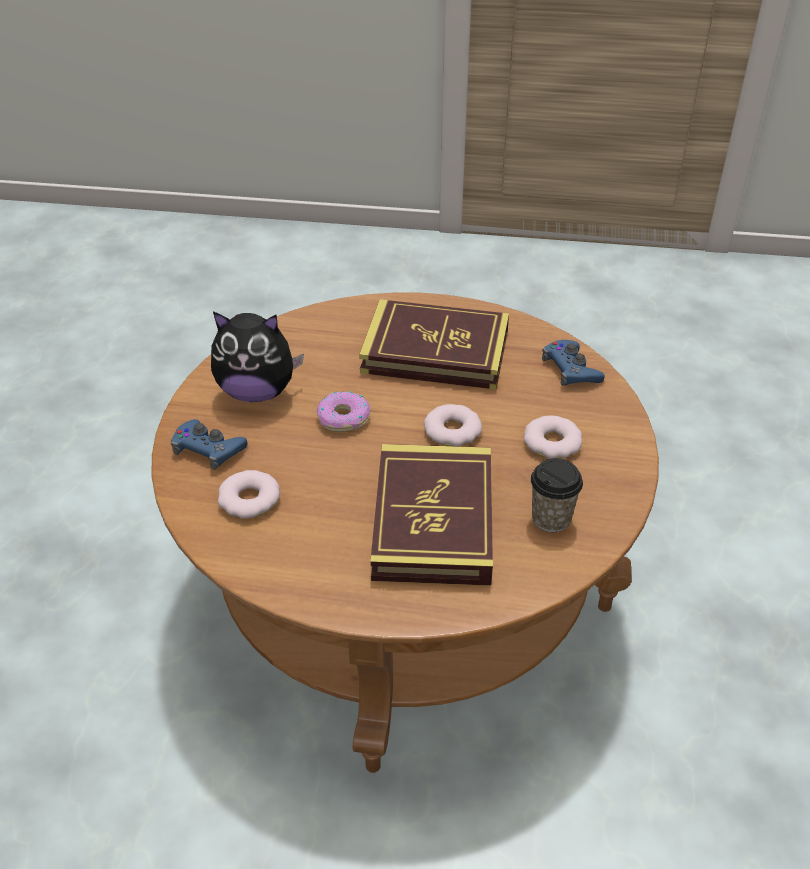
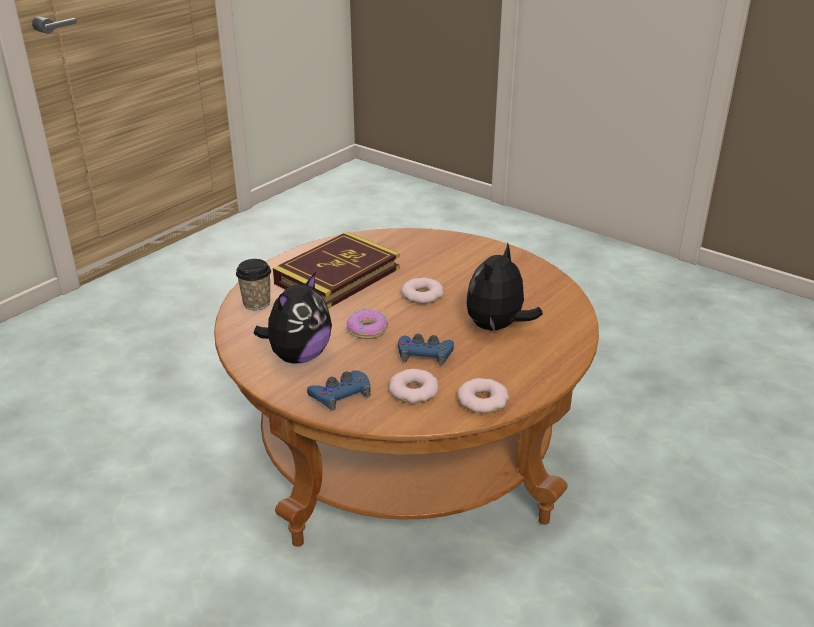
camera: 60 degrees left, 10 degrees down
(433, 520) = (497, 327): book -> plush toy
(551, 518) = (529, 290): cup -> cup (256, 303)
(552, 442) = (466, 268): donut -> donut (482, 400)
(571, 369) = (407, 240): blue game controller -> blue game controller (425, 354)

